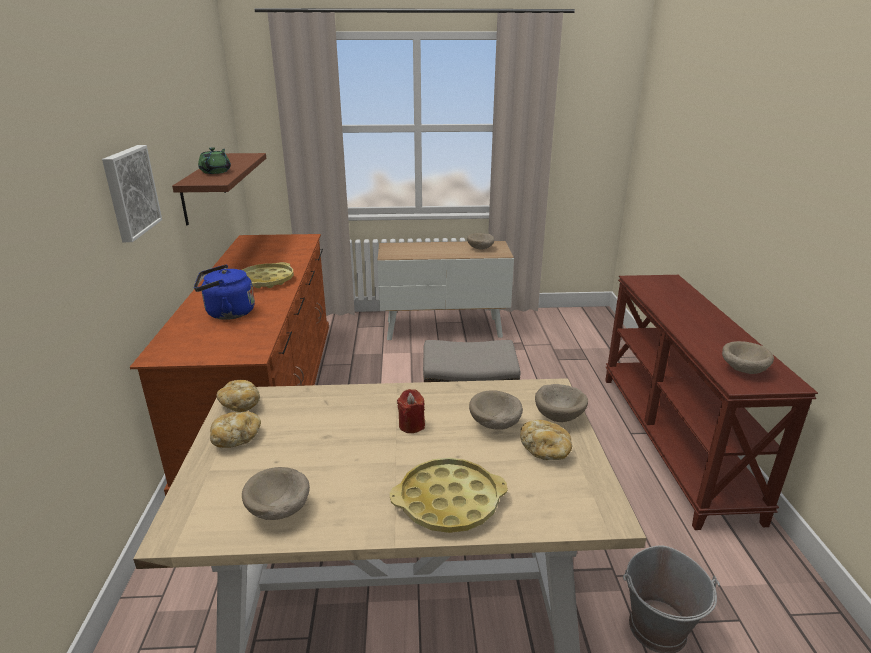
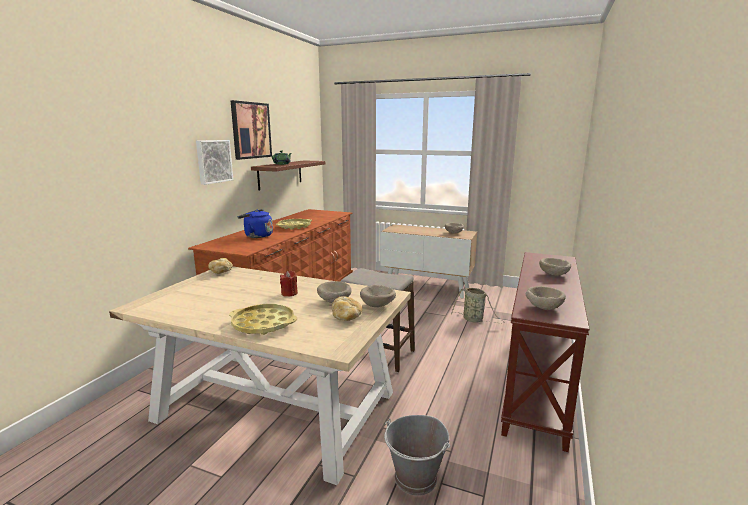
camera: 25 degrees right, 10 degrees down
(162, 117) = (251, 130): none -> picture
(236, 438) = (202, 282): bread -> none
(279, 511) = (183, 309): beige bowl -> beige bowl (553, 275)
(541, 369) = (474, 320): none -> basket

